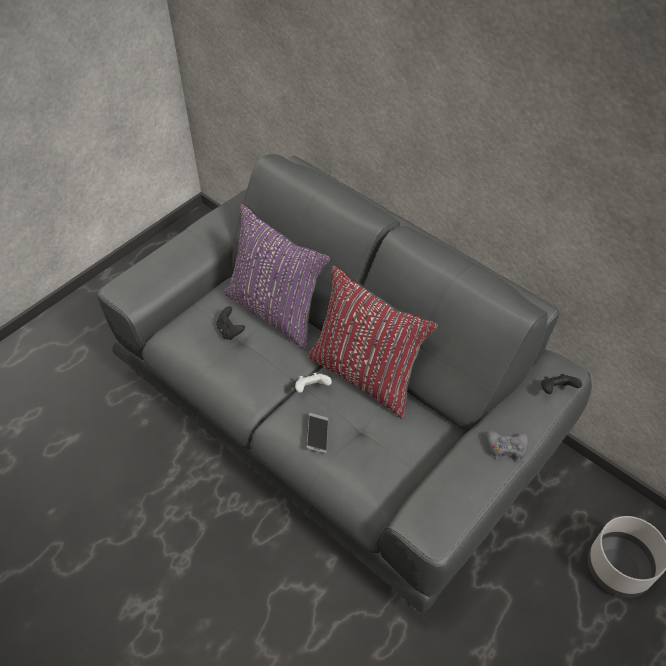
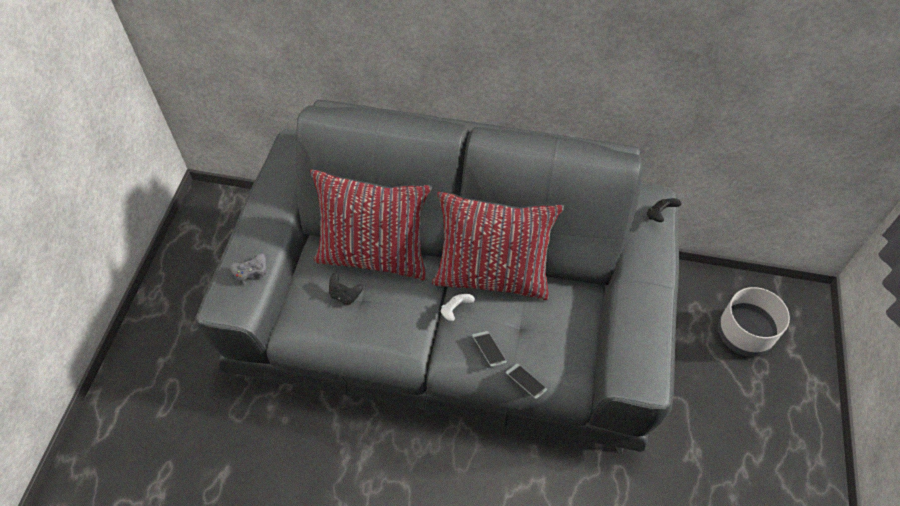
camera: 30 degrees left, 5 degrees up
(276, 311) = (374, 255): purple pillow -> red pillow
(331, 479) = (525, 383): none -> phone
(506, 448) = (654, 283): grey game controller -> grey game controller (251, 271)

